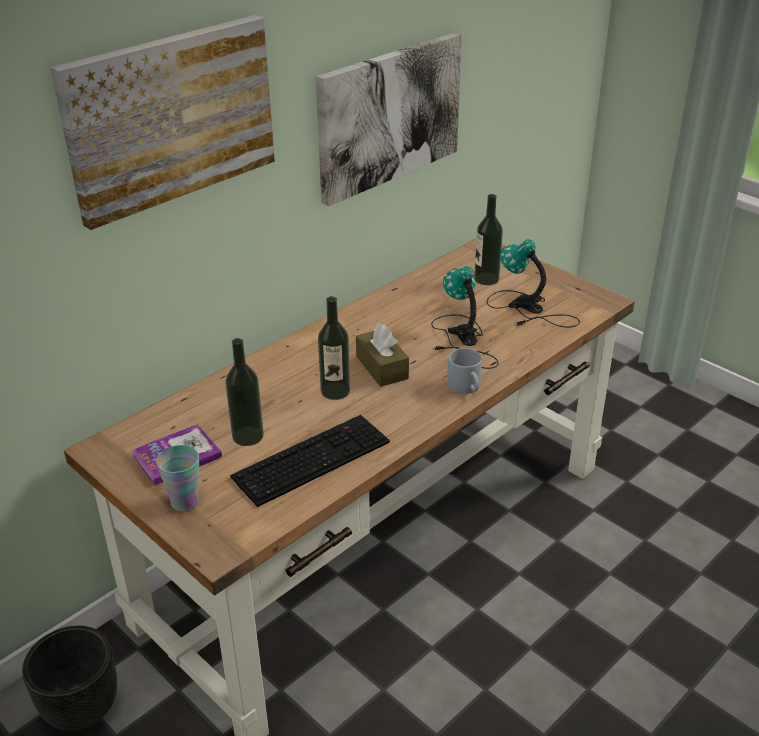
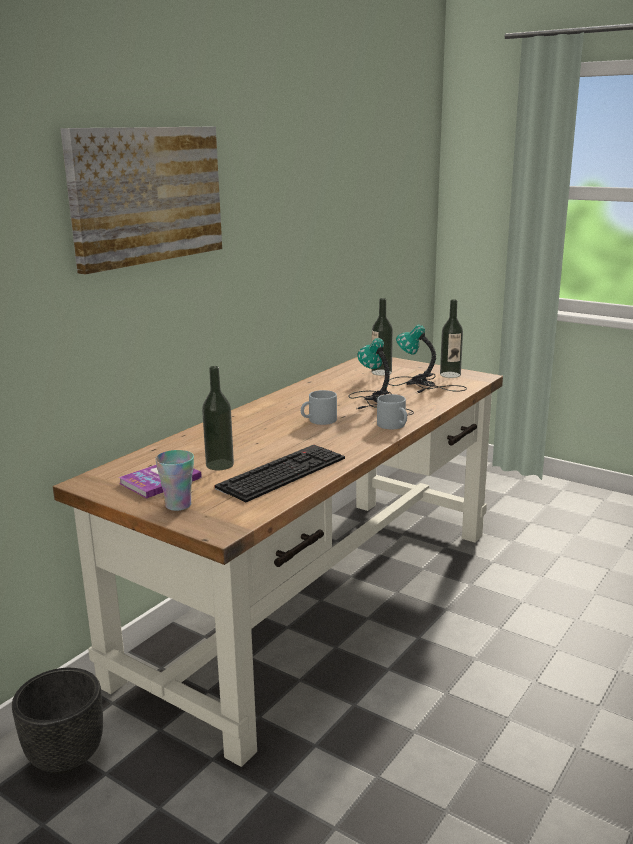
camera: 10 degrees left, 15 degrees down
(335, 391) = (285, 435): bottle -> bottle (450, 374)
(382, 367) = (318, 421): brown tissue box -> grey mug
(388, 116) = (299, 235): picture -> none

